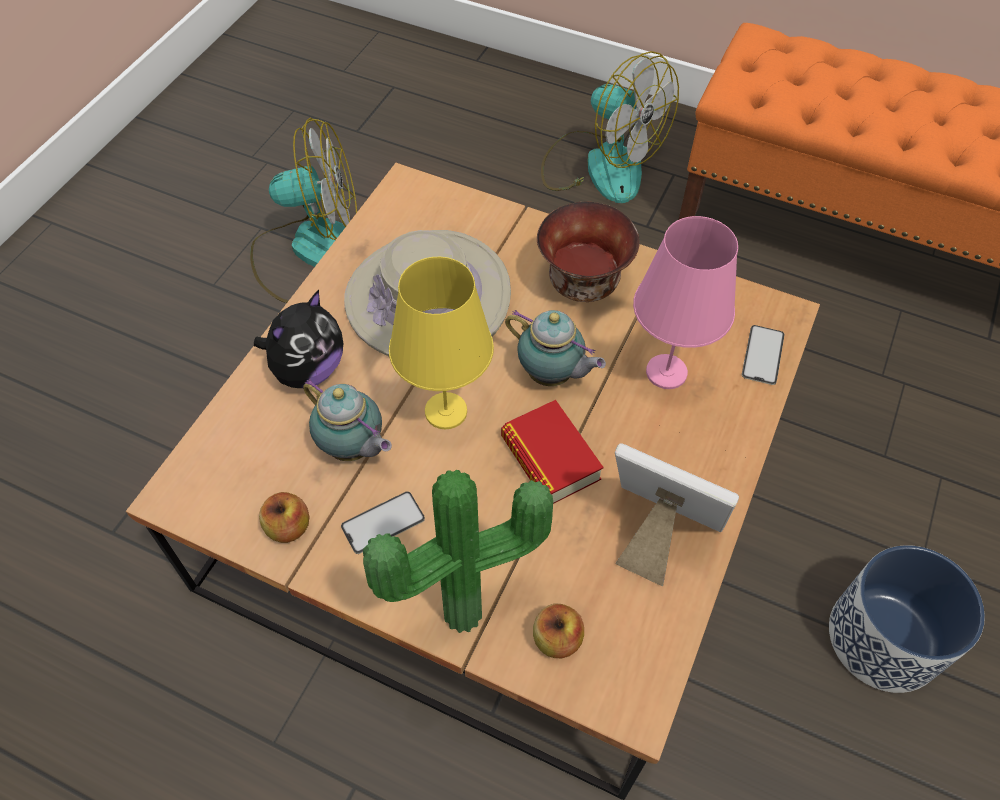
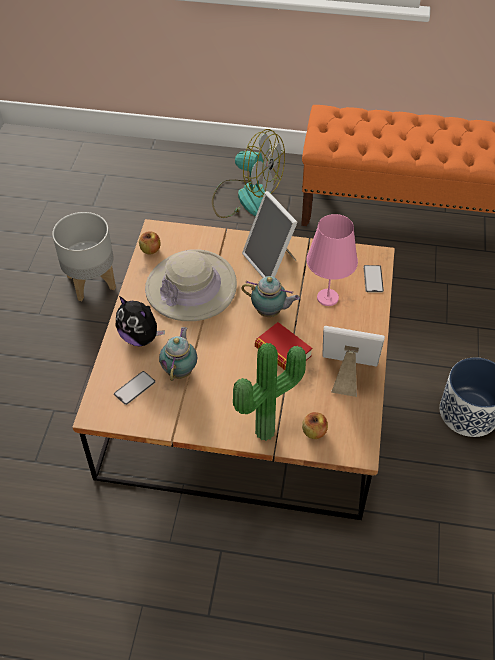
camera: 15 degrees left, 5 degrees down
(288, 527) = (162, 414): apple -> apple (150, 250)
(308, 370) = (140, 337): plush toy -> plush toy turned 105 degrees clockwise
(310, 251) = (91, 282): fan -> grey planter
(353, 449) = (180, 370): teapot -> teapot turned 105 degrees counterclockwise
(383, 522) = (209, 401): phone -> phone (134, 388)
(446, 411) = (222, 341): yellow table lamp -> none
(584, 284) = (271, 262): bowl -> picture frame

